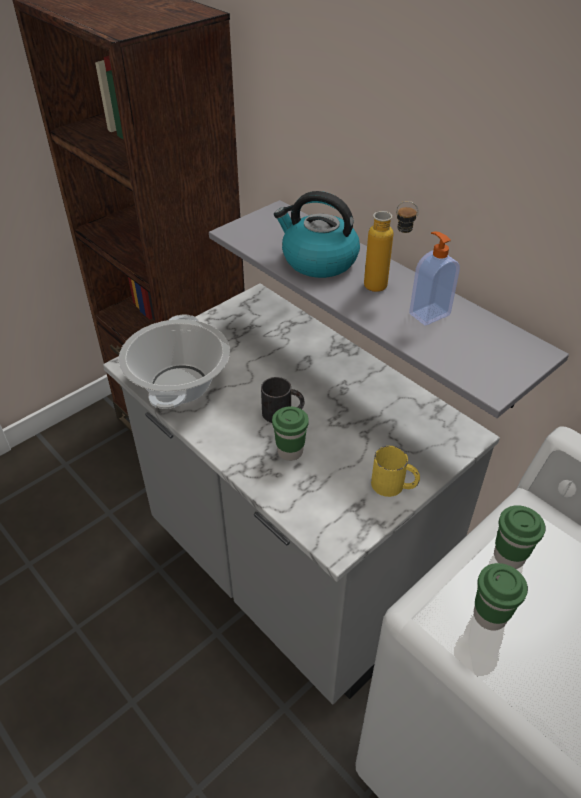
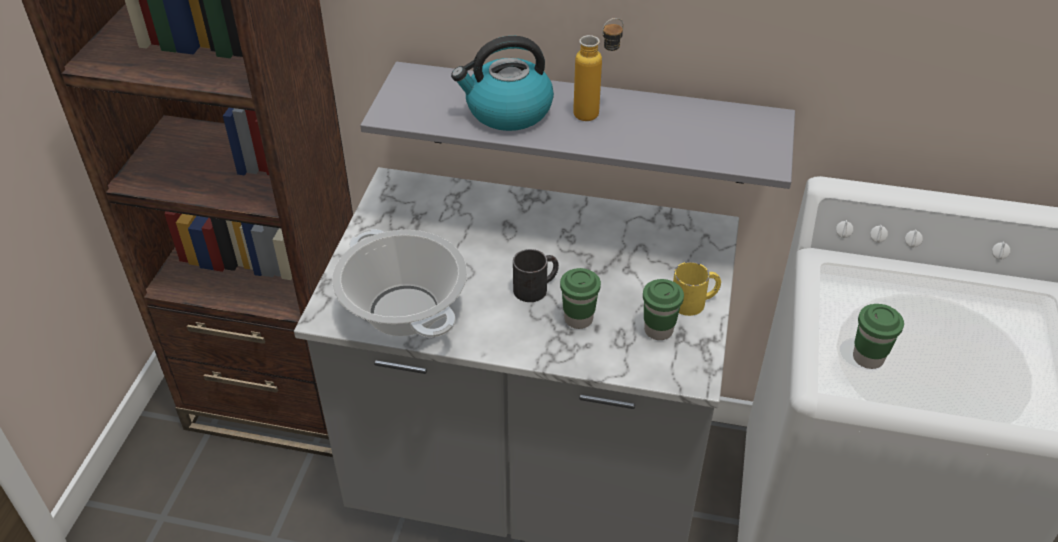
camera: 35 degrees left, 0 degrees up
(428, 313) = (657, 121): soap dispenser -> none
(509, 556) = (842, 306): green cup -> green cup (658, 330)

